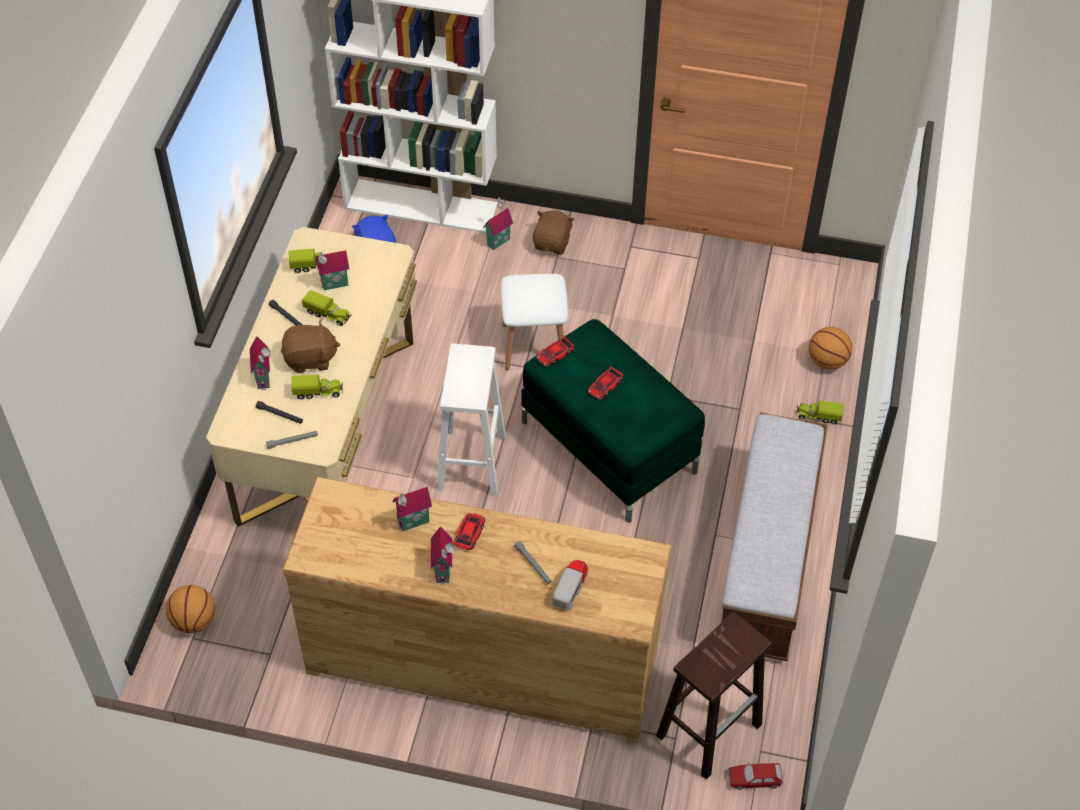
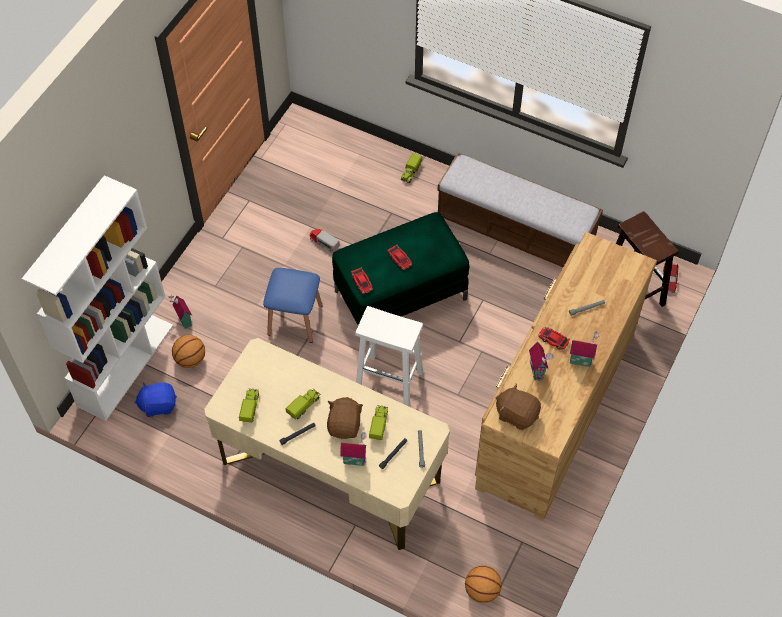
camera: 75 degrees left, 5 degrees up
(335, 285) = (275, 396): toy house -> none
(534, 345) = (295, 319): white stool -> blue stool
(552, 243) = (200, 285): brown plush toy -> brown plush toy (517, 414)
(570, 588) = (608, 292): toy truck -> toy truck (324, 242)
(827, 361) = (367, 154): basketball -> basketball (190, 359)

